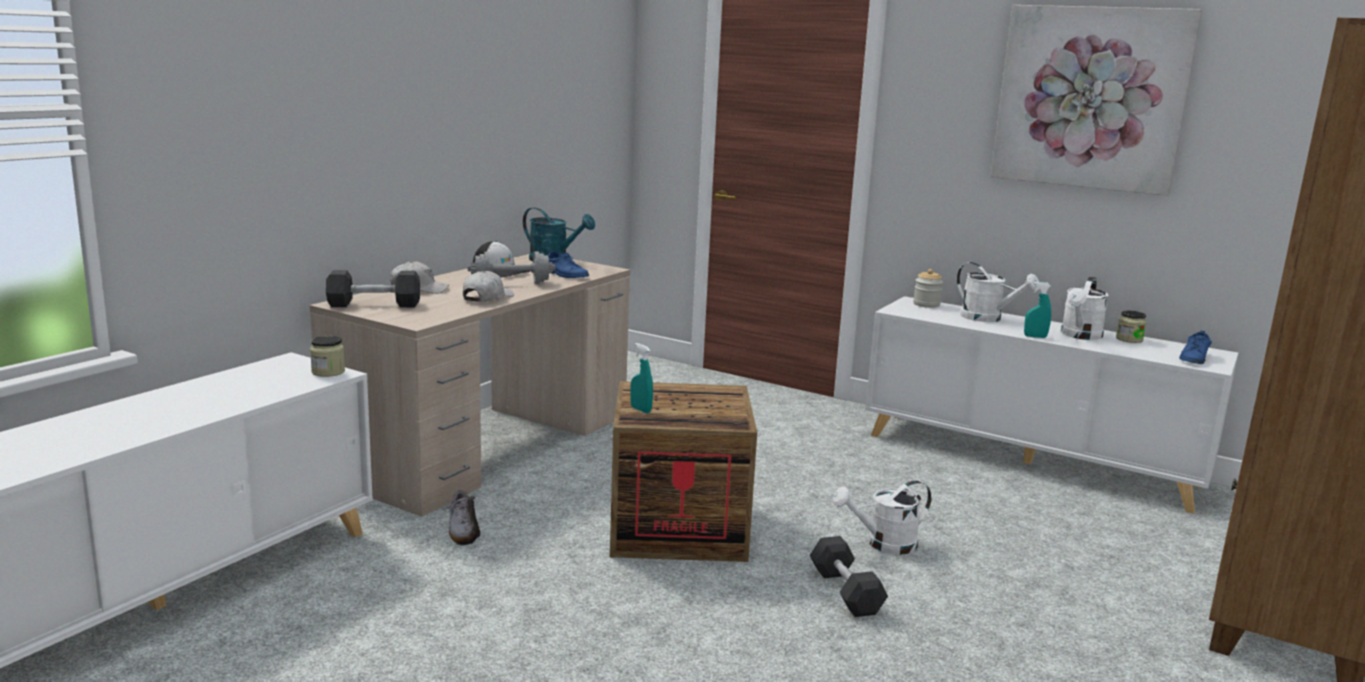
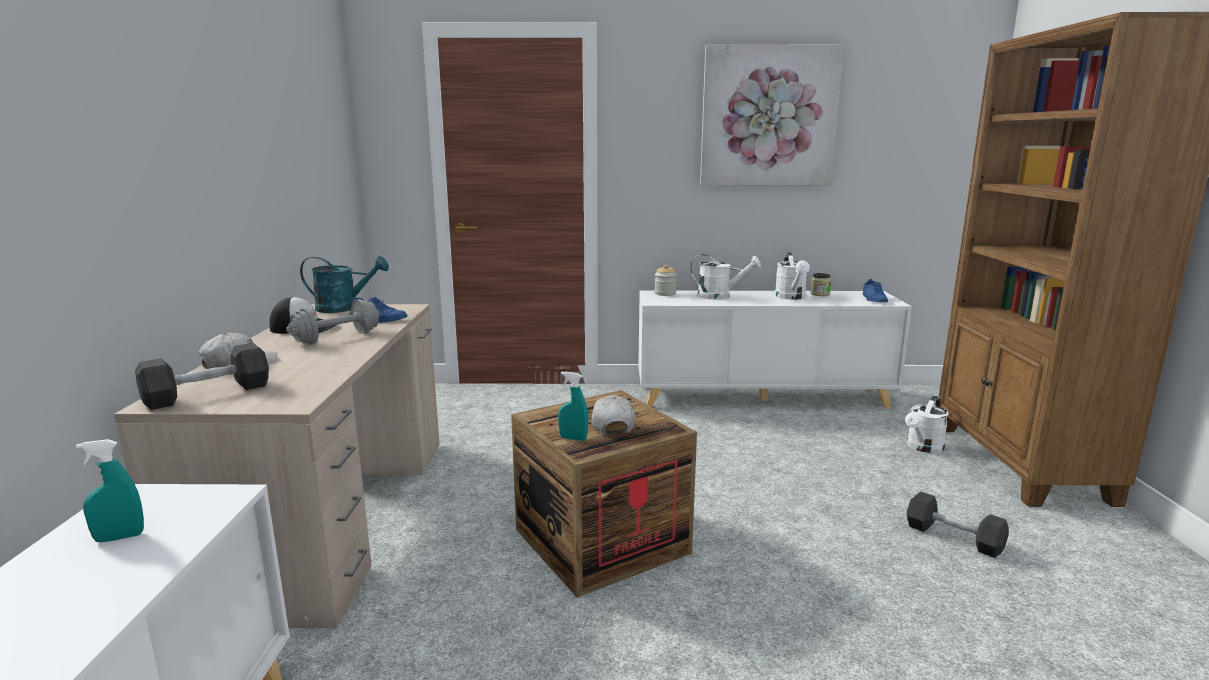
camera: 30 degrees left, 0 degrees up
(328, 372) = (210, 497): jar -> none
(463, 529) = (400, 626): shoe -> none
(487, 298) = (334, 358): white cap -> white cap (612, 424)
(845, 591) = (789, 552): grey dumbbell -> grey dumbbell (953, 537)
(883, 544) = (762, 498): white watering can -> white watering can (923, 448)
(1035, 337) = (770, 303): turquoise spray bottle -> turquoise spray bottle (119, 537)

